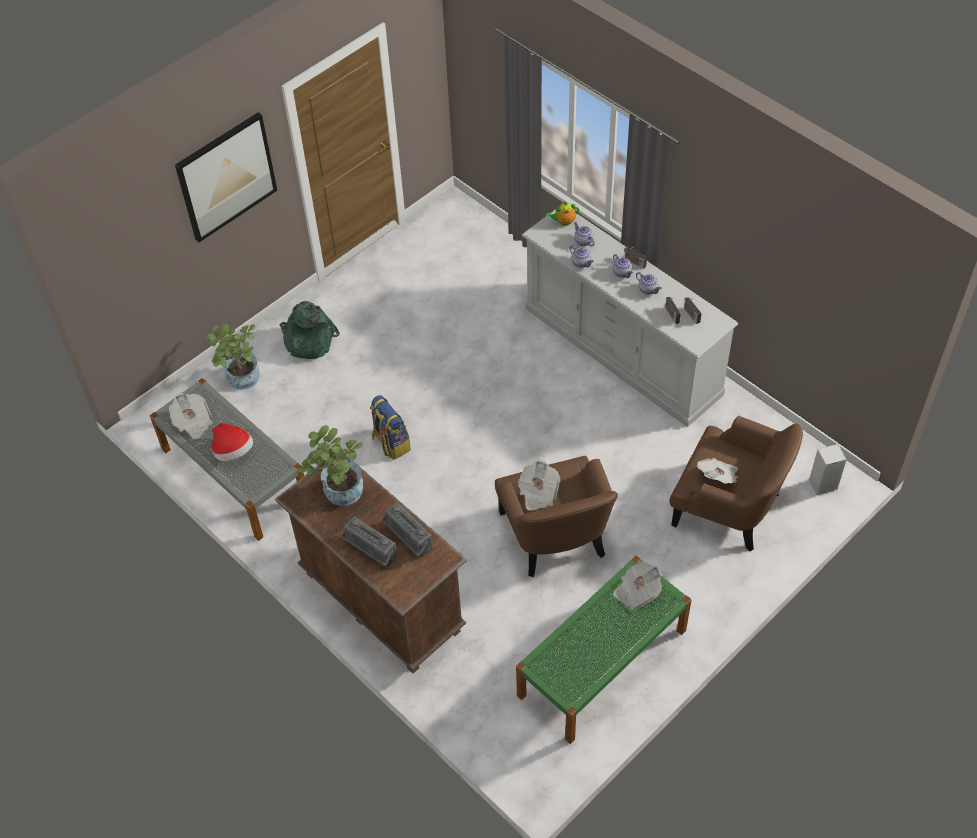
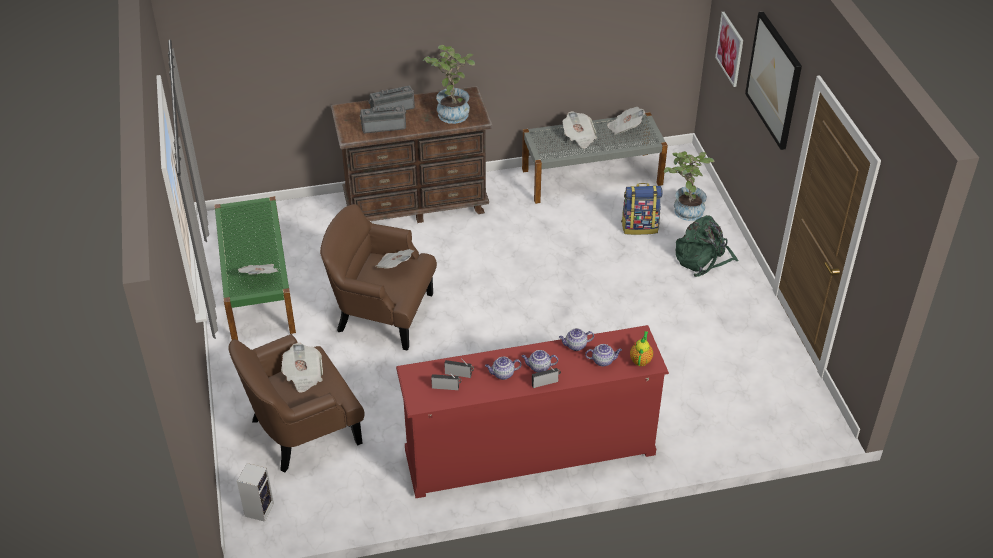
camera: 120 degrees right, 10 degrees down
(138, 265) = (730, 49): none -> picture
(234, 452) = (579, 137): hat -> newspaper
(390, 443) = (552, 263): backpack -> backpack (640, 227)
(622, 351) = (529, 452): white cabinet -> red cabinet

